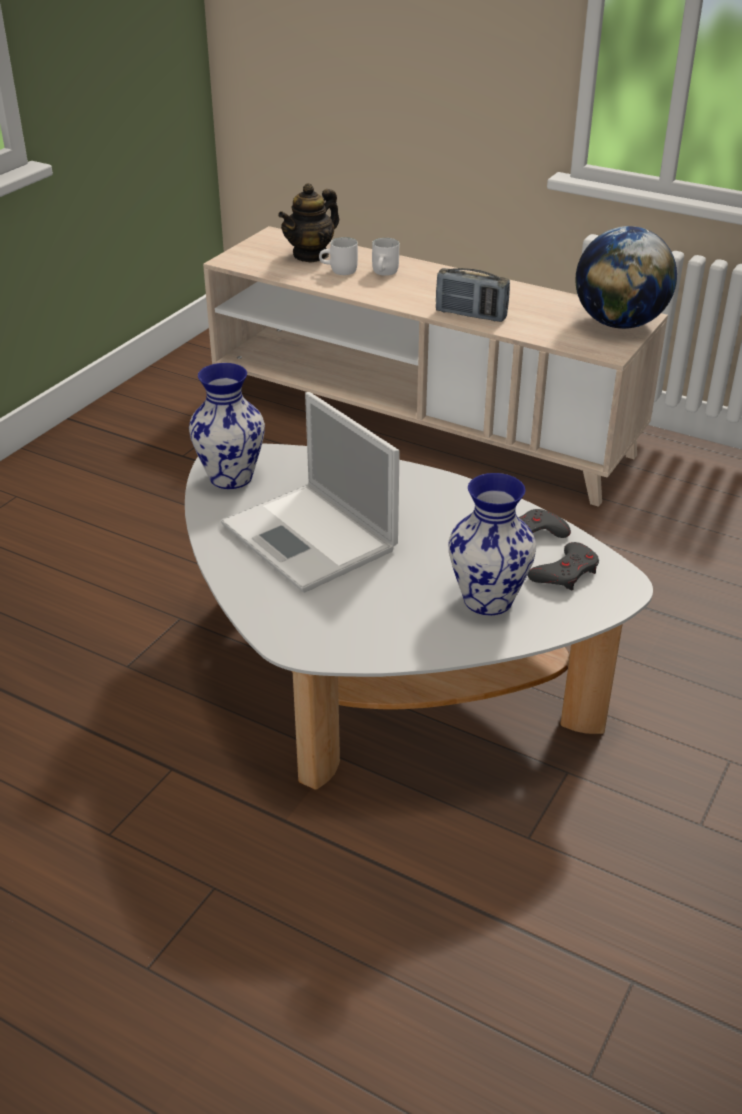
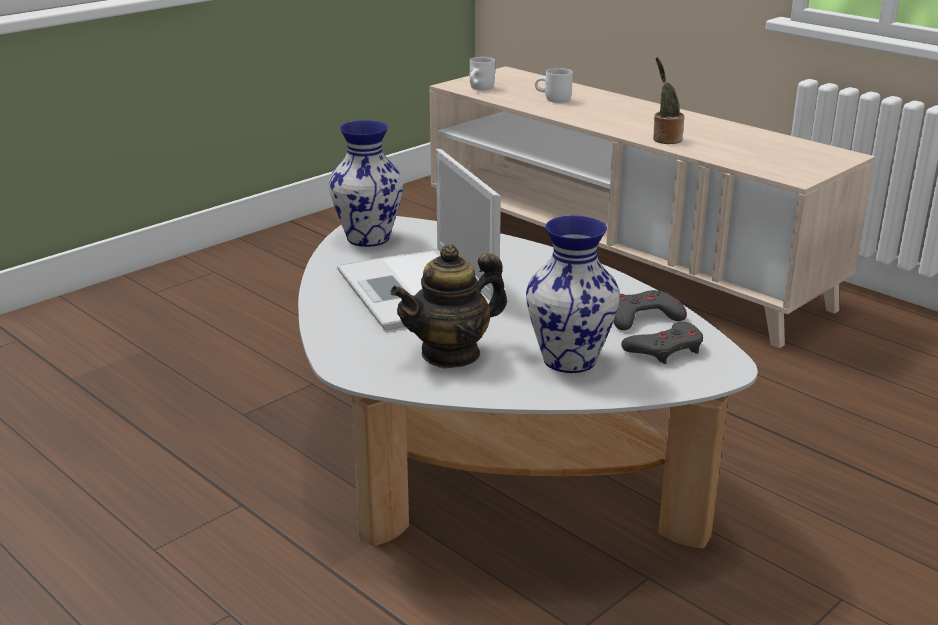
camera: 15 degrees right, 10 degrees down
(311, 255) = (533, 87): teapot -> teapot (451, 354)
(386, 273) = (598, 104): white mug -> white mug (481, 88)
(471, 315) = (665, 139): radio -> potted plant
(619, 324) = (818, 158): globe -> none

